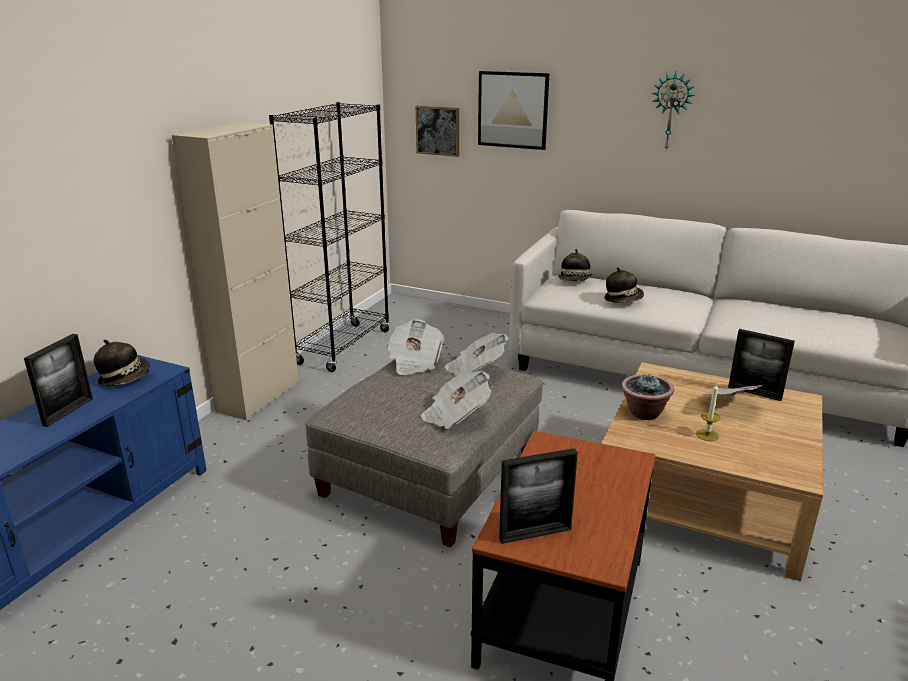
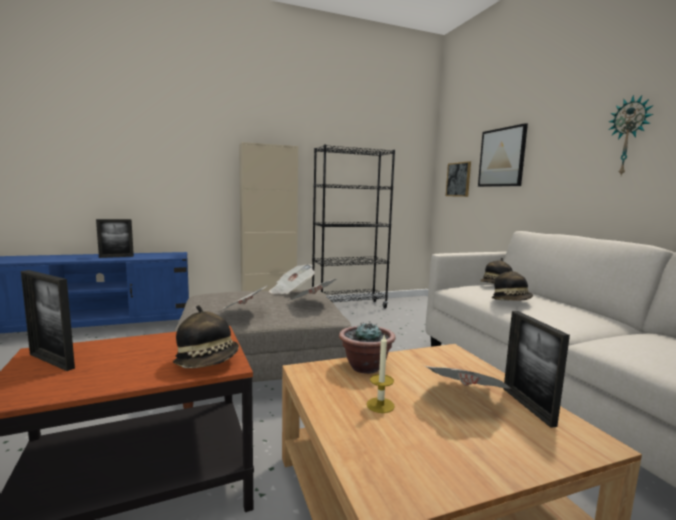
camera: 45 degrees right, 15 degrees down
(125, 378) = (159, 255): hat -> hat (208, 362)

